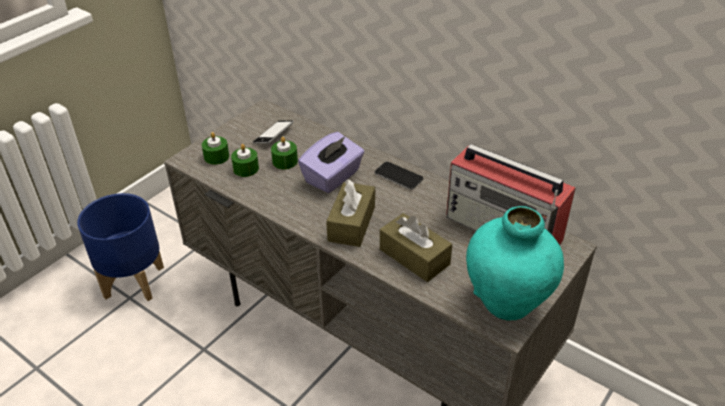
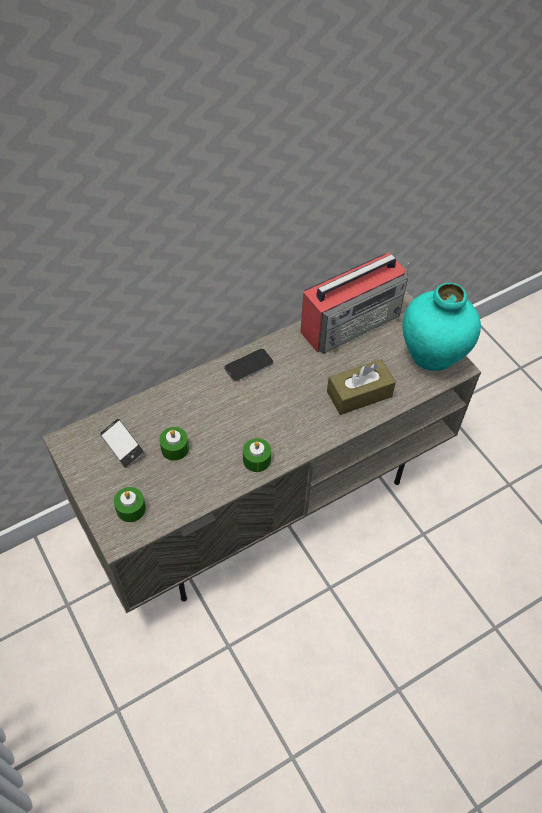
camera: 70 degrees left, 15 degrees up
(135, 282) = (94, 699): blue planter -> none
(246, 169) = (168, 486): green candle -> green candle (256, 460)
(333, 177) = (222, 416): purple tissue box -> none
(351, 223) = (297, 423): brown tissue box -> none

